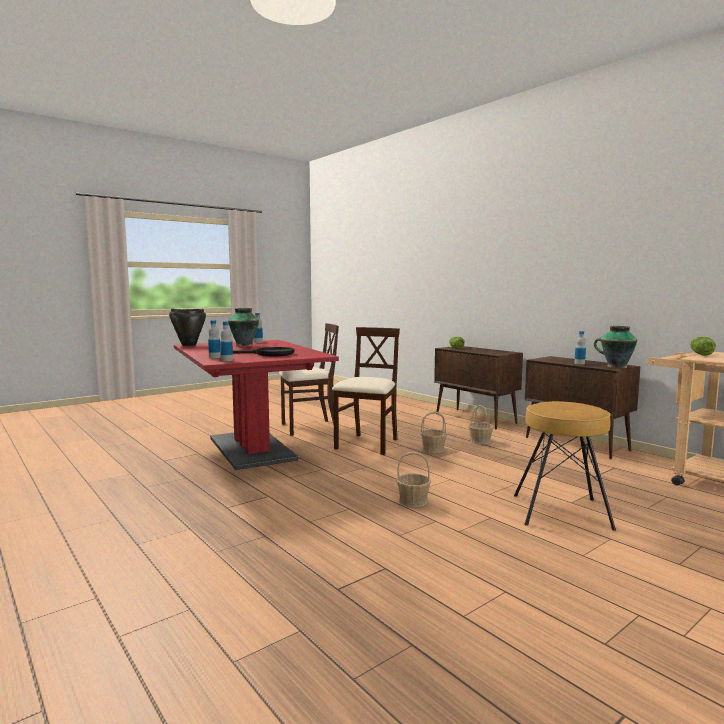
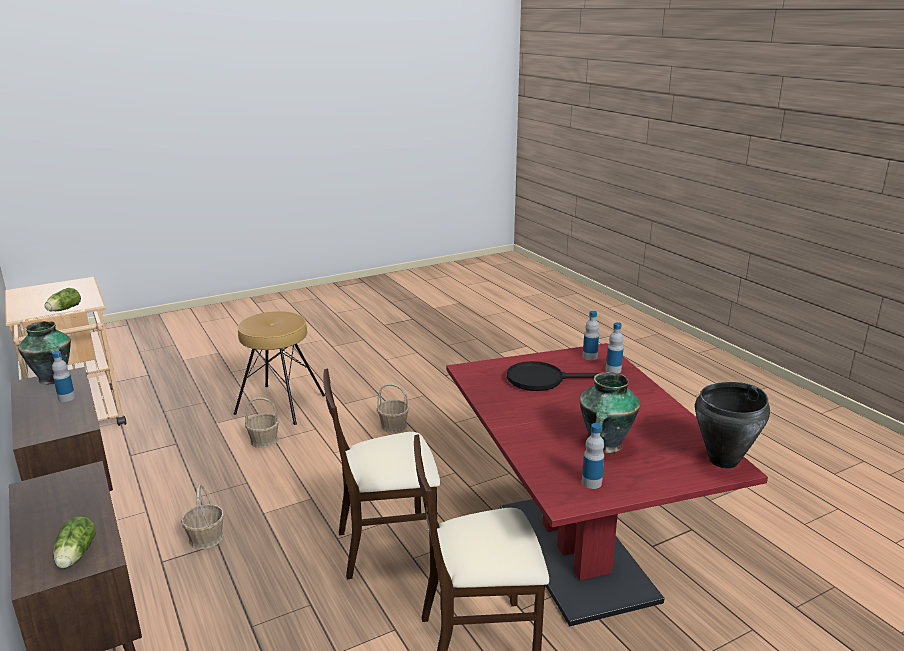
camera: 170 degrees left, 15 degrees up
(368, 444) = (388, 547): beige chair -> beige chair turned 45 degrees clockwise
(433, 449) = (299, 520): basket -> basket (264, 440)

